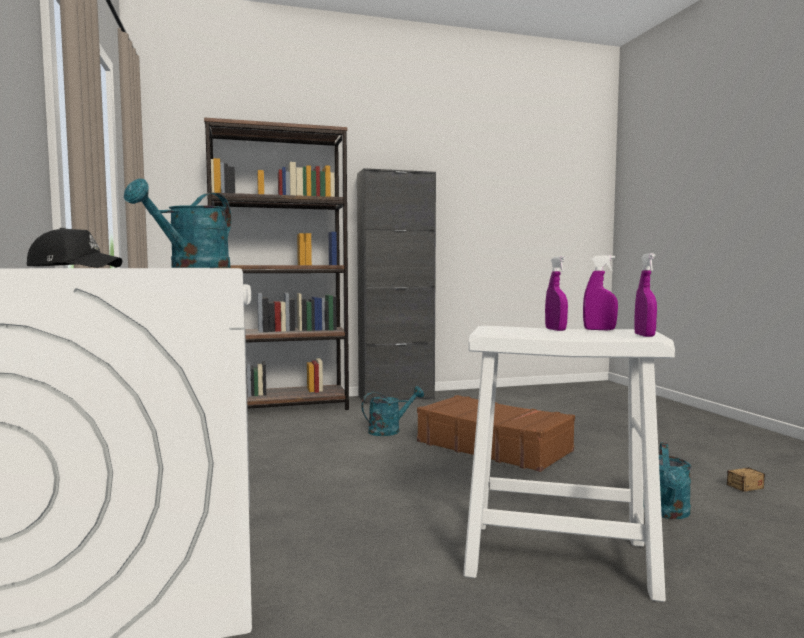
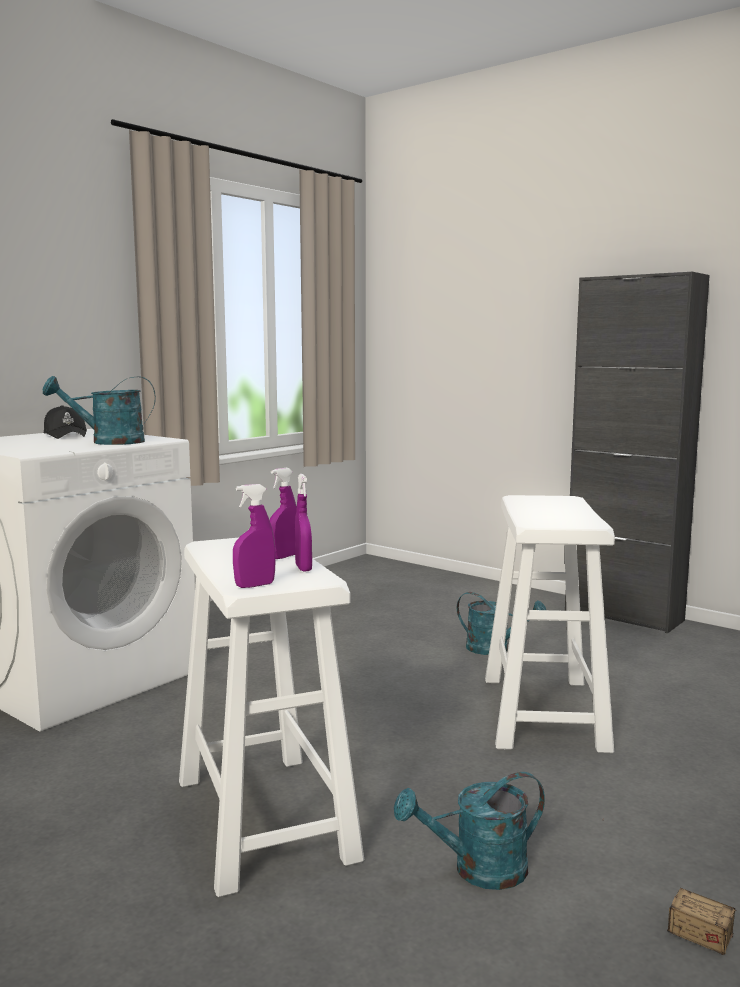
camera: 55 degrees right, 5 degrees up
(282, 407) = (473, 588): brown bookcase -> none
(493, 446) = (543, 712): brown suitcase -> white stool

